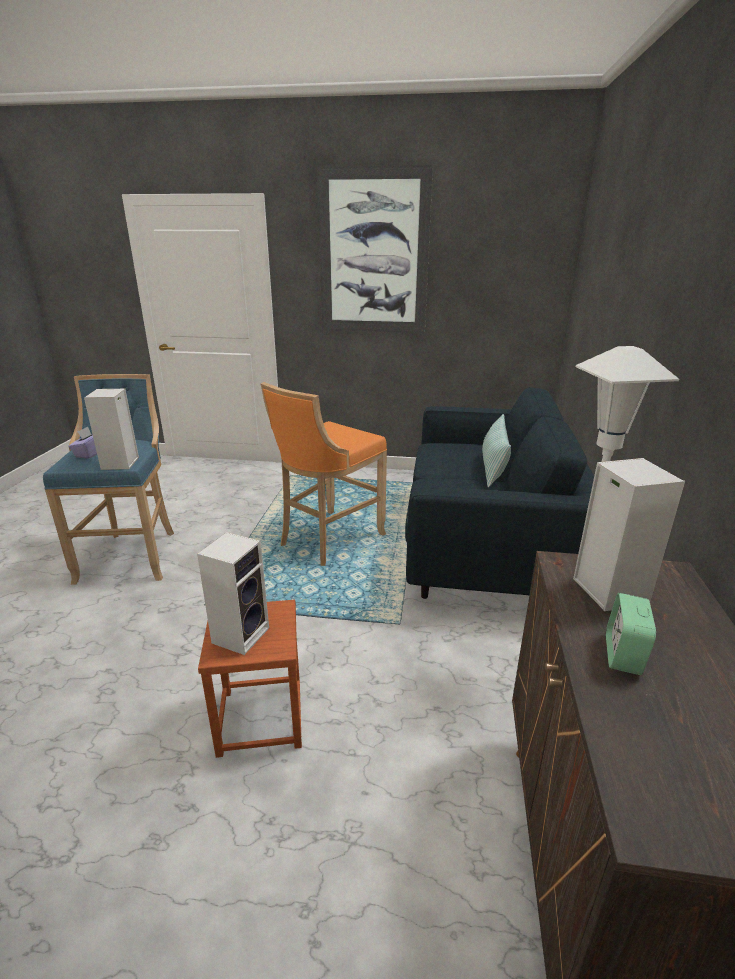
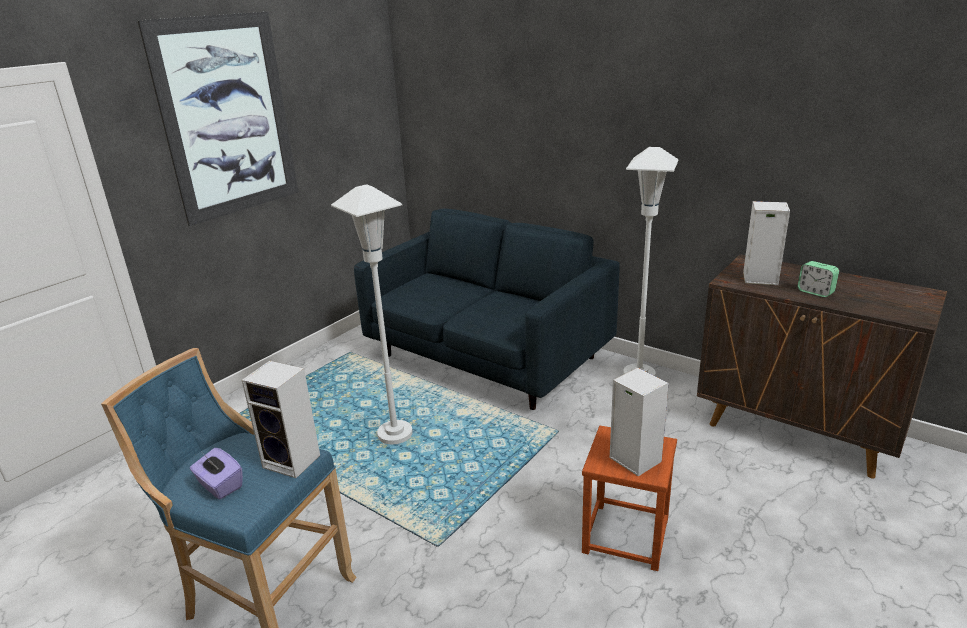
camera: 60 degrees left, 0 degrees up
(328, 540) = (395, 434): orange stool -> white floor lamp
(493, 468) = (467, 288): pillow -> none

